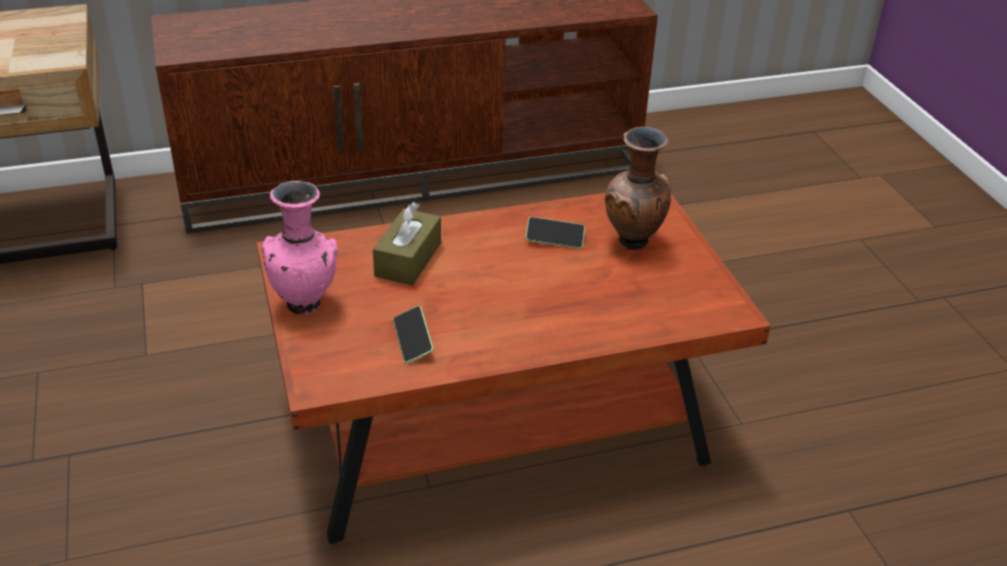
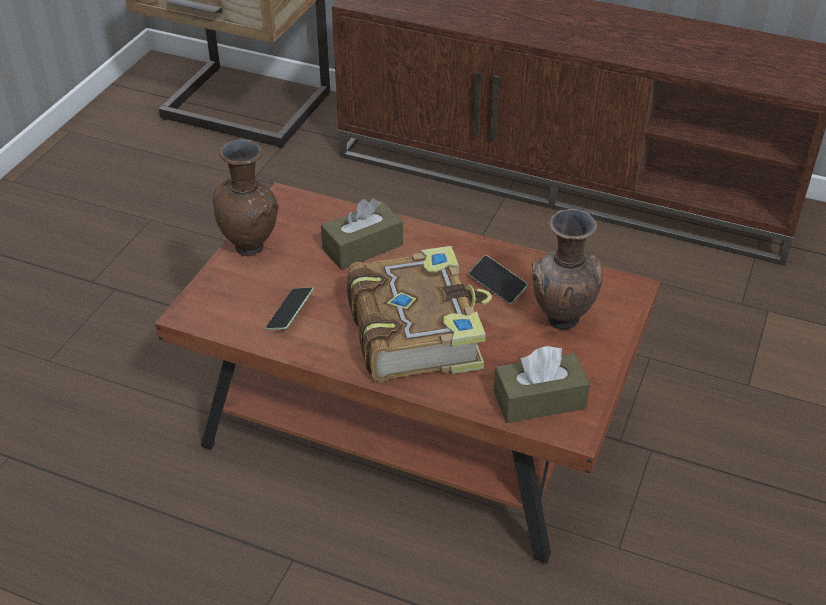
camera: 40 degrees right, 5 degrees up
(306, 304) = (252, 248): pink vase -> brown vase
(534, 302) = (416, 330): none -> book
(687, 305) = (539, 400): none -> brown tissue box

